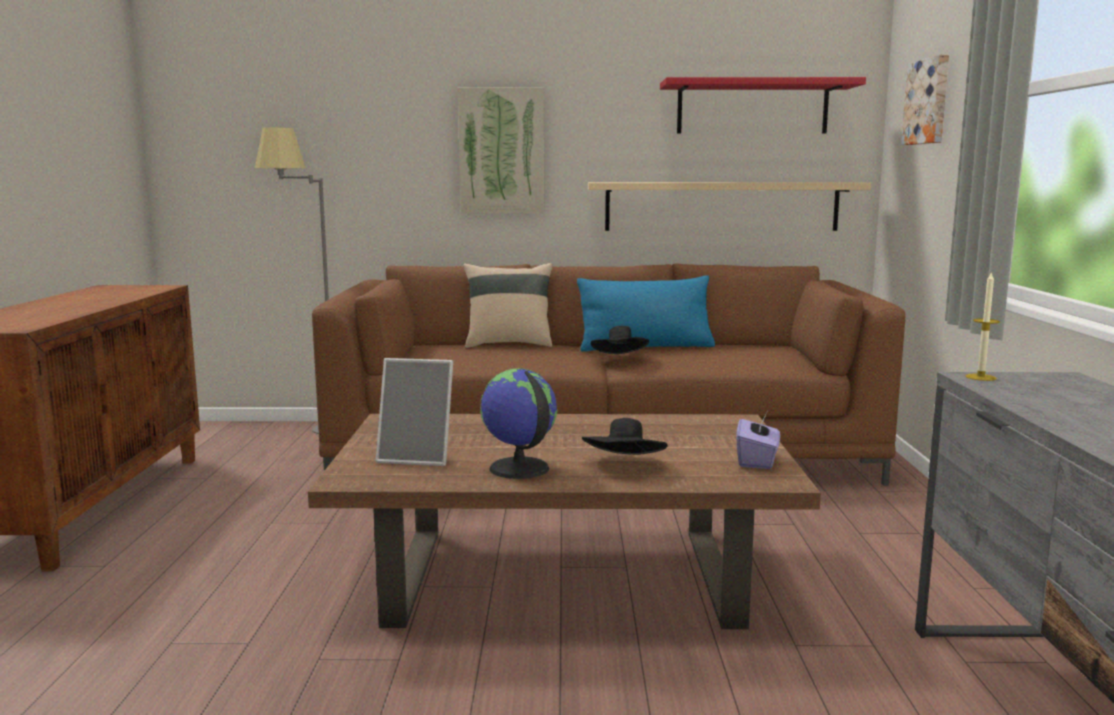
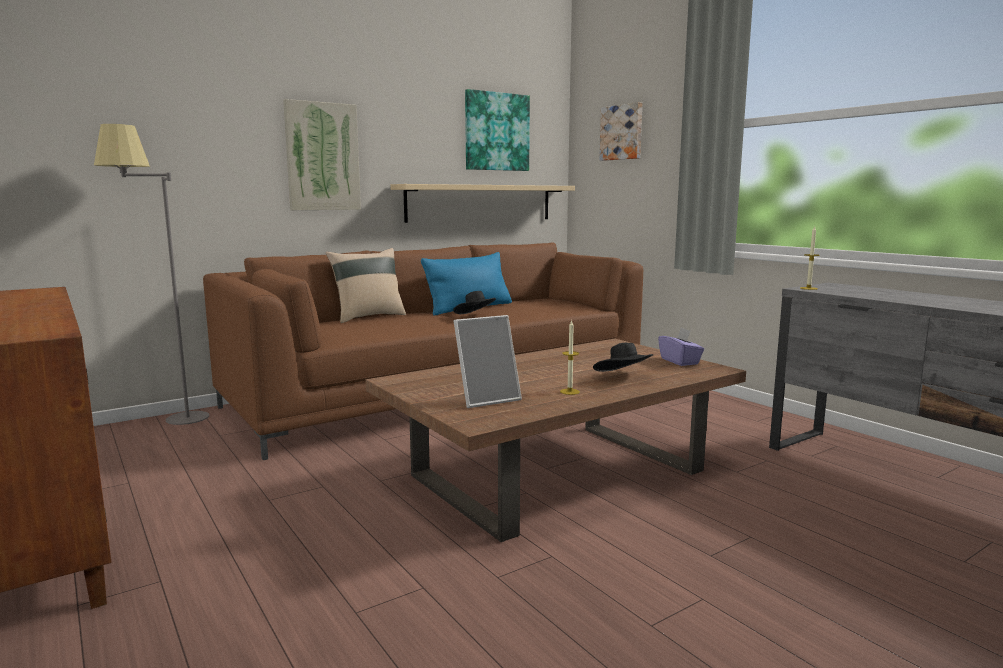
camera: 35 degrees left, 0 degrees up
(518, 469) = (569, 391): globe -> candle
(752, 108) = (496, 132): red shelf -> picture

